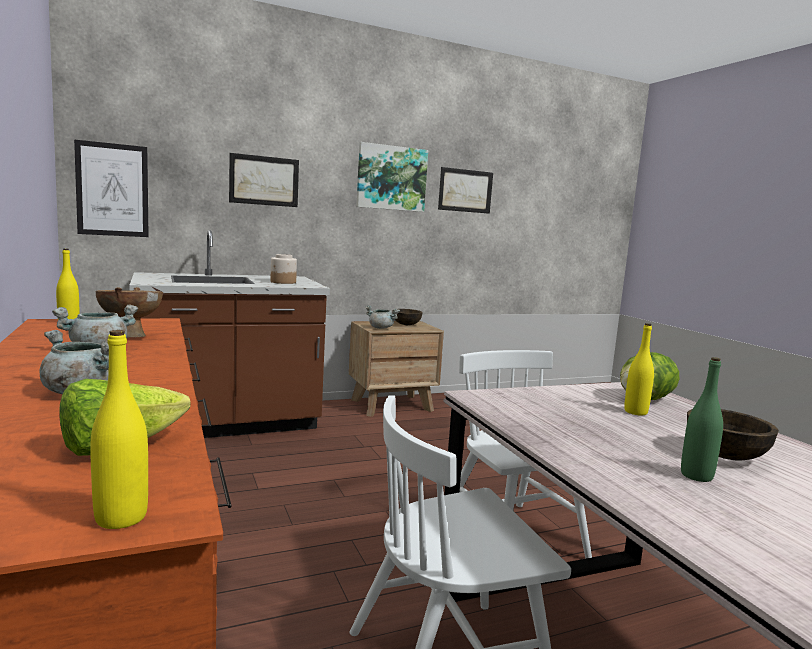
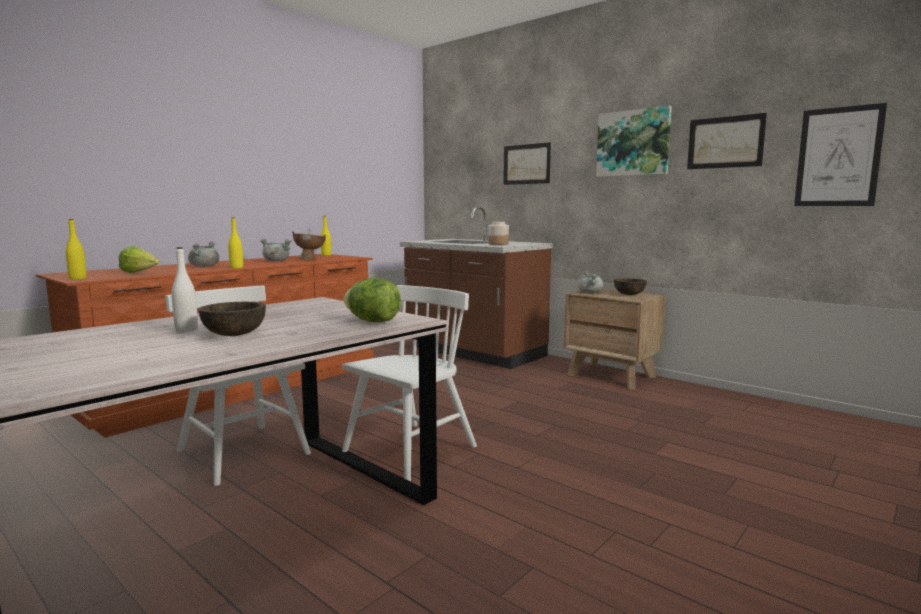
camera: 65 degrees right, 0 degrees up
(112, 190) = (445, 184): picture -> picture (838, 157)
(635, 412) = (326, 320): yellow bottle -> yellow bottle (236, 268)
(696, 476) = (186, 330): green bottle -> white bottle

